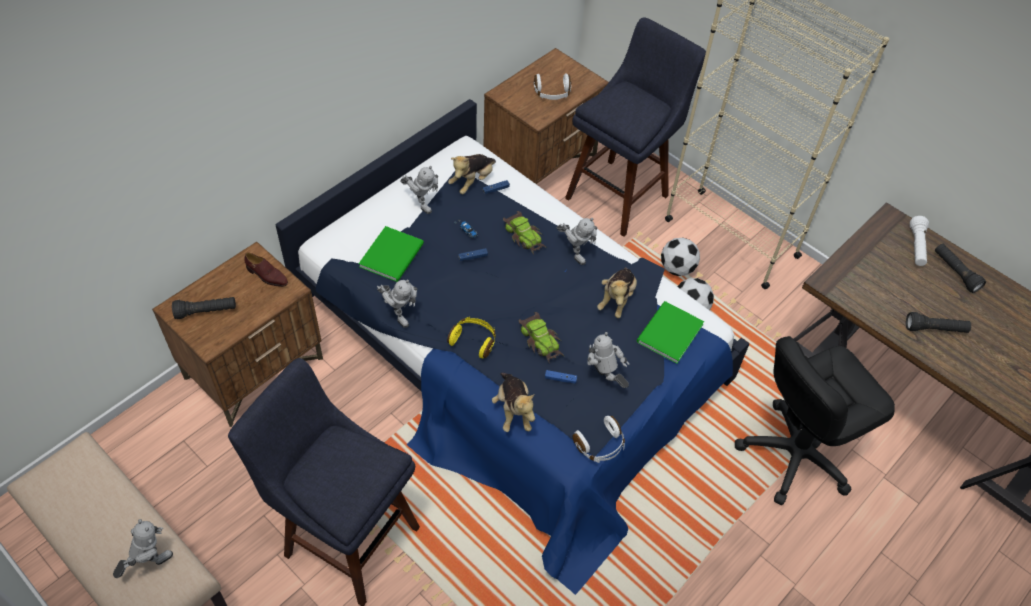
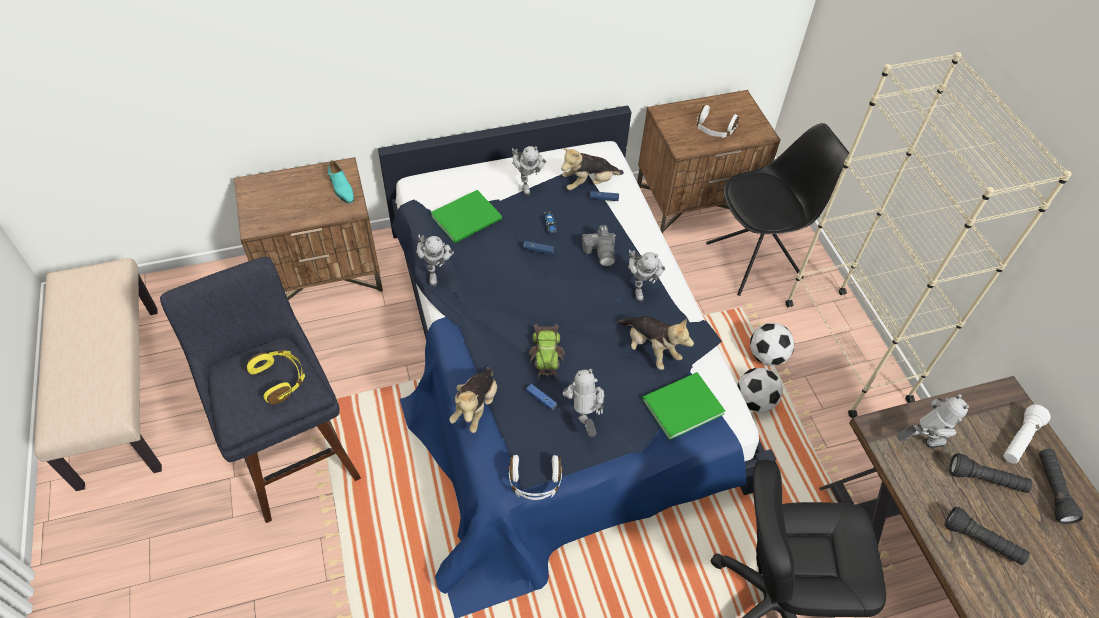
camera: 30 degrees right, 0 degrees up
(149, 563) = (91, 387): toy robot -> toy robot (919, 442)
(206, 312) = (272, 198): black flashlight -> black flashlight (985, 479)
(267, 276) = (341, 189): brown shoe -> turquoise shoe
(473, 340) = (484, 325): yellow headphones -> yellow headphones (280, 379)
(525, 236) = (601, 251): toy car -> camera
(616, 299) = (650, 349): plush toy -> plush toy turned 90 degrees counterclockwise
(621, 193) = (756, 260): blue stool -> black chair

